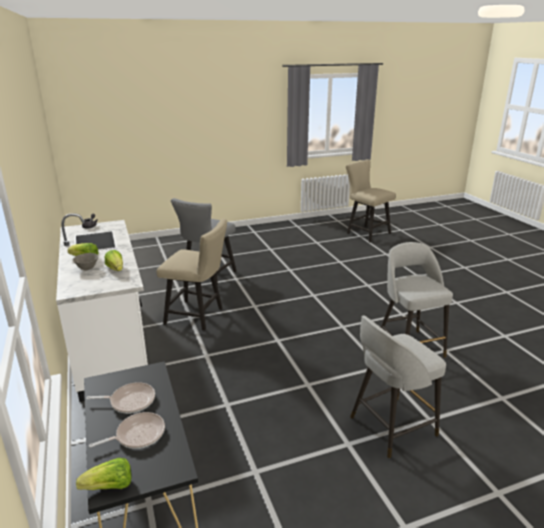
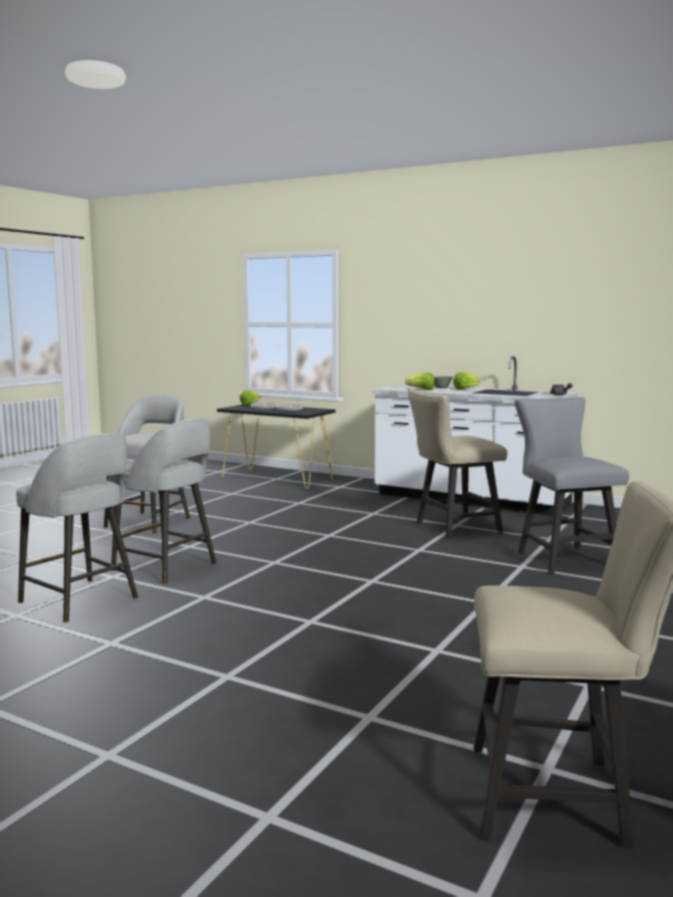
camera: 140 degrees right, 15 degrees down
(468, 334) = (80, 601): none -> grey stool

